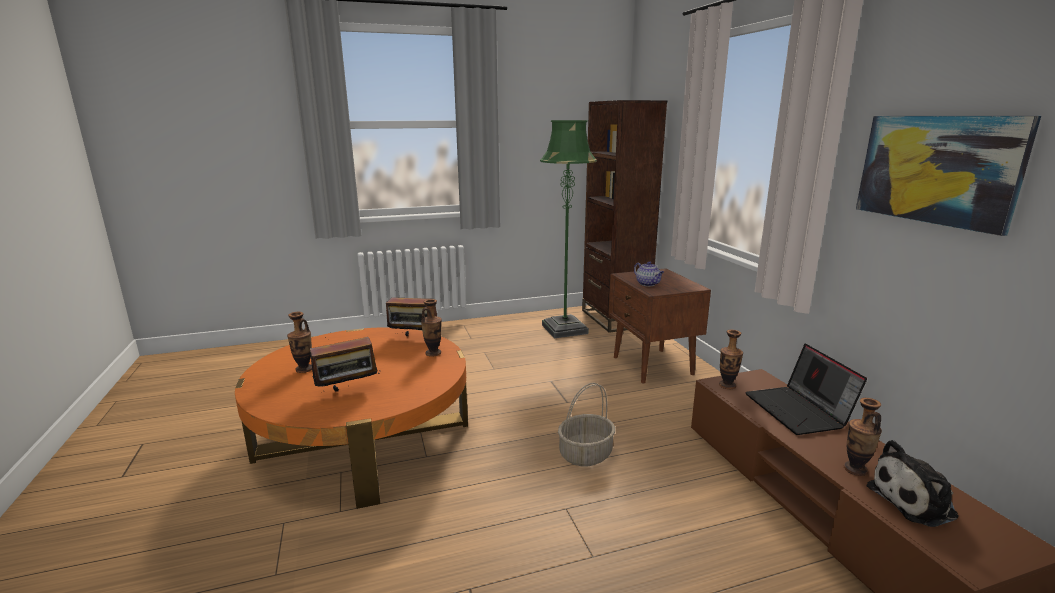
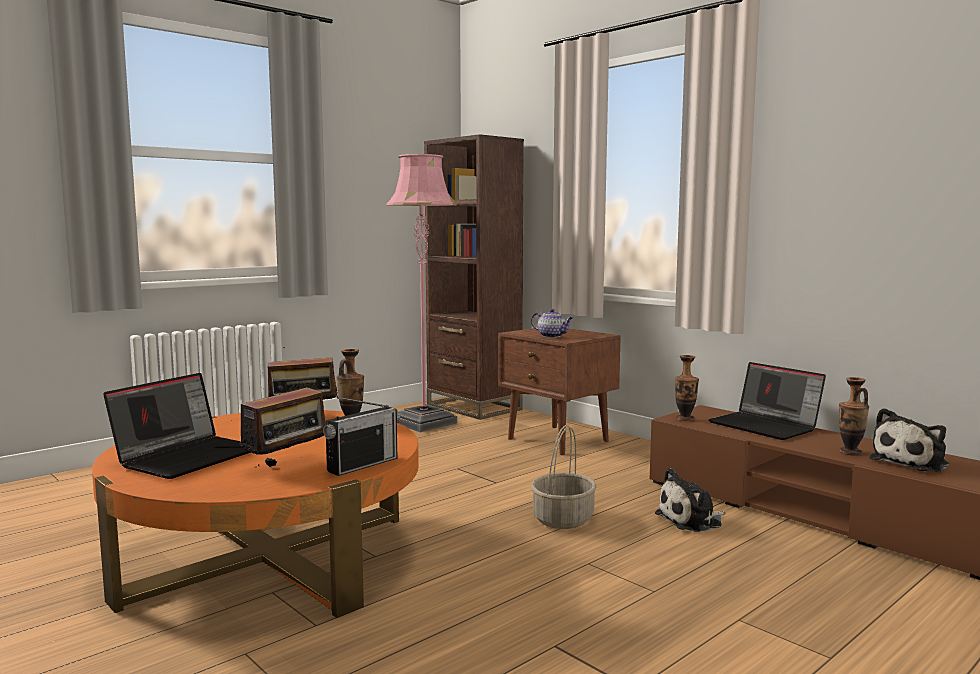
camera: 25 degrees left, 10 degrees down
(304, 369) = (188, 457): vase -> laptop
(391, 403) = (362, 465): none -> radio
(565, 329) = (424, 423): green floor lamp -> pink floor lamp
(693, 484) = (692, 520): none -> plush toy
(937, 169) = (846, 175): picture -> none

